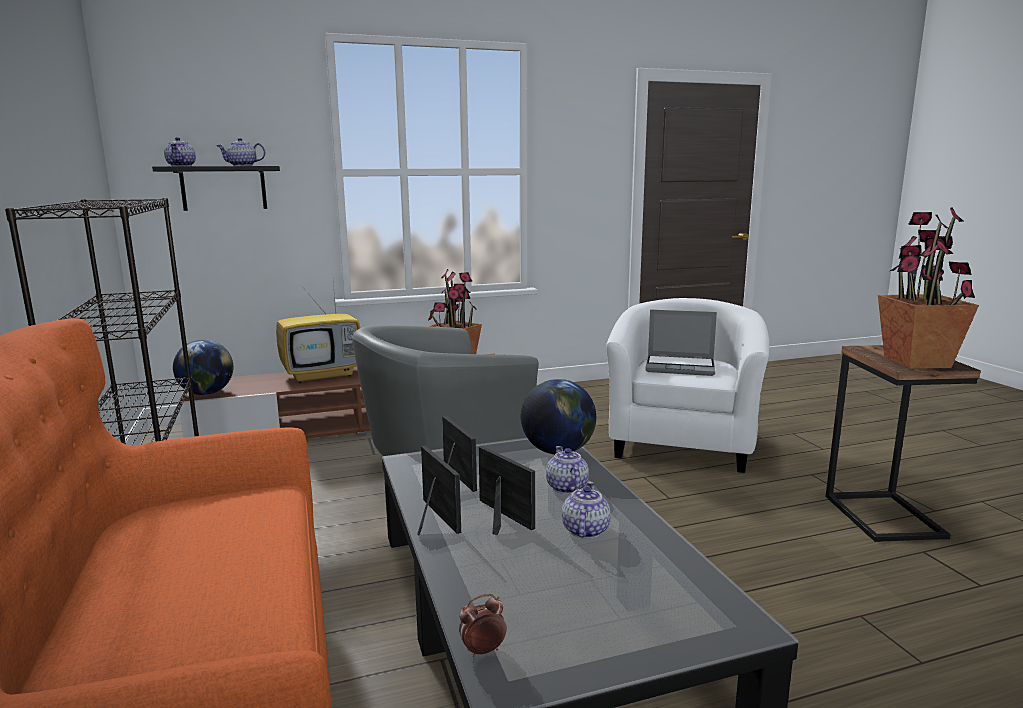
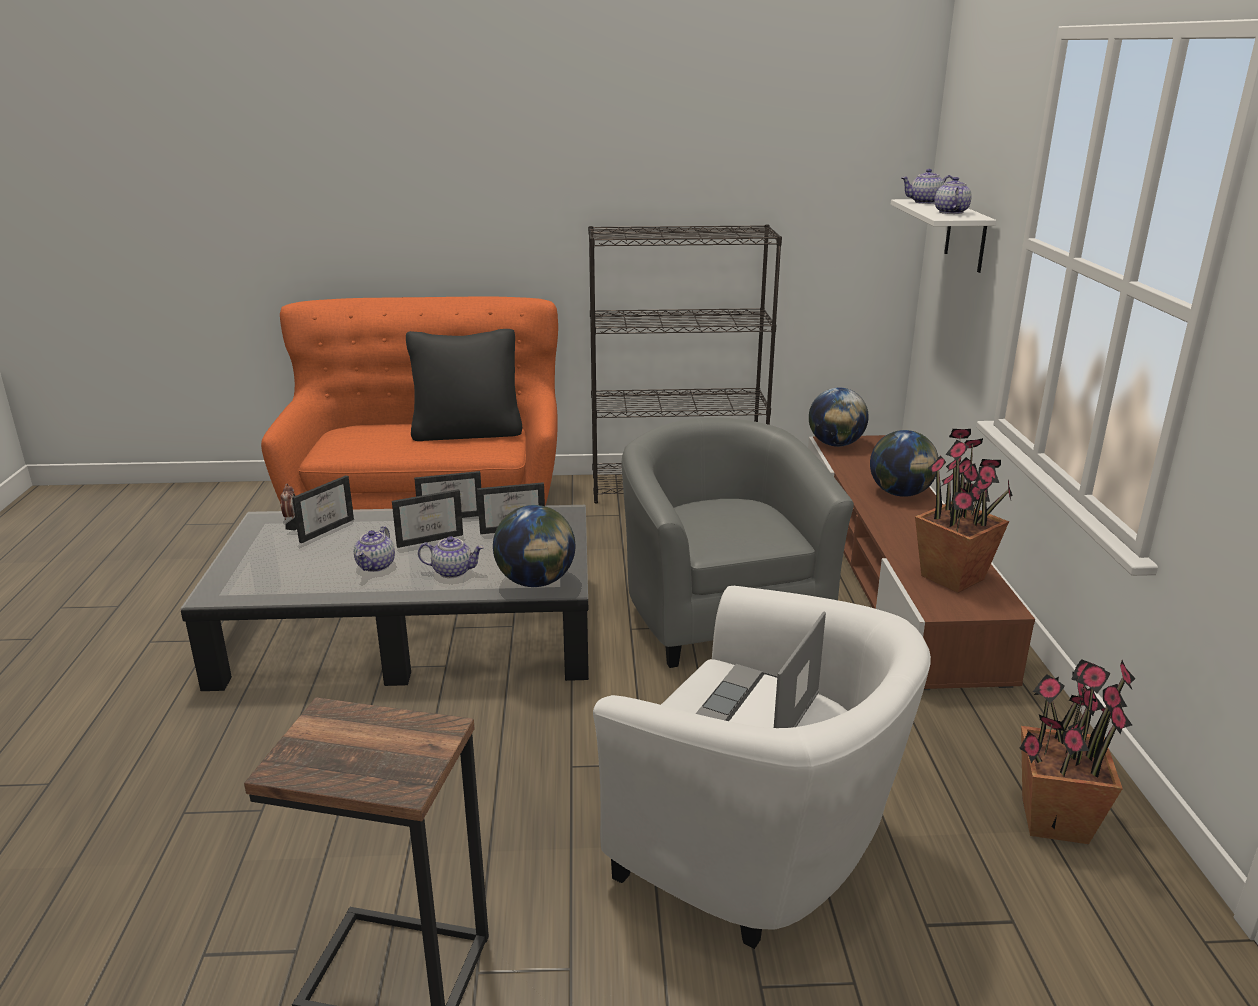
camera: 105 degrees right, 10 degrees up
(174, 532) = (467, 433): none -> black pillow
(223, 188) = (966, 235): black shelf -> white shelf
(323, 375) = (900, 493): television -> globe
(509, 601) = (323, 528): none -> picture frame
(584, 530) = (376, 566): teapot -> teapot turned 75 degrees clockwise
(916, 362) = (332, 739): potted plant -> potted plant (1053, 820)

